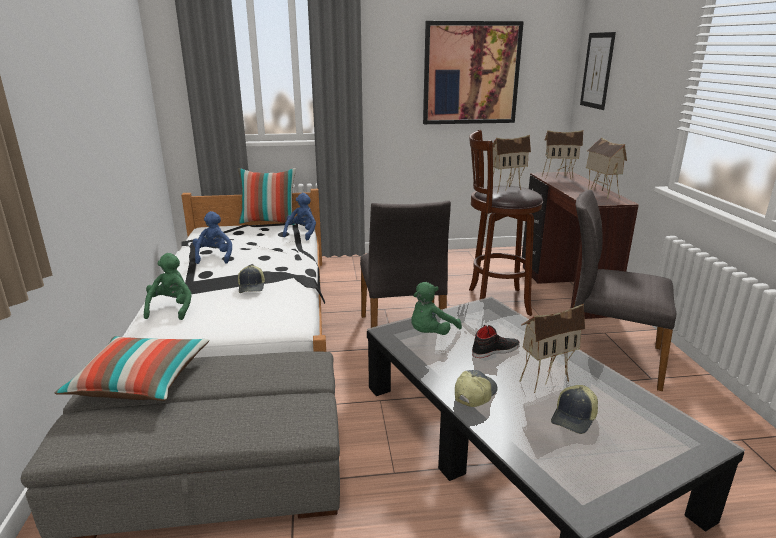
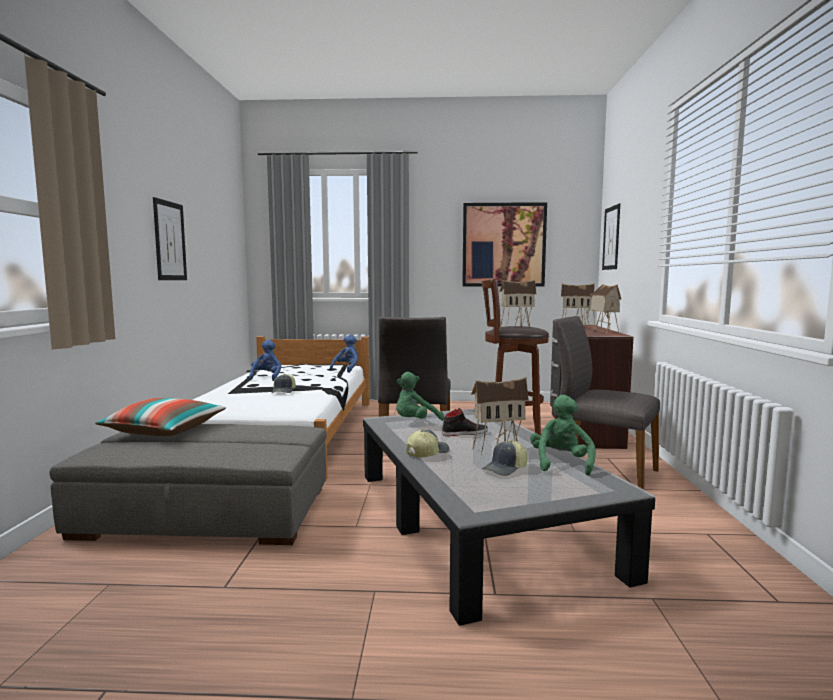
camera: 10 degrees right, 15 degrees down
(76, 103) = (170, 241): none -> picture
(171, 308) = (214, 399): green plush toy -> green plush toy (561, 463)
(269, 222) = (325, 363): pillow -> none

